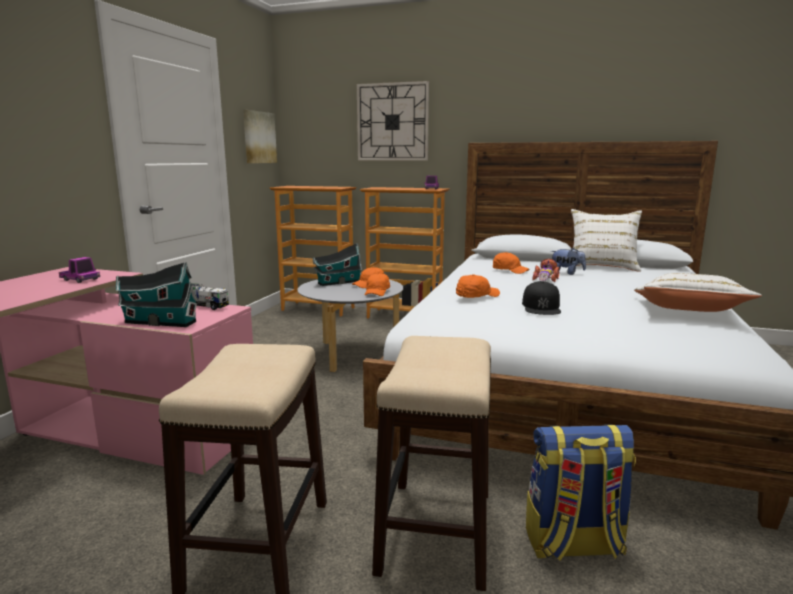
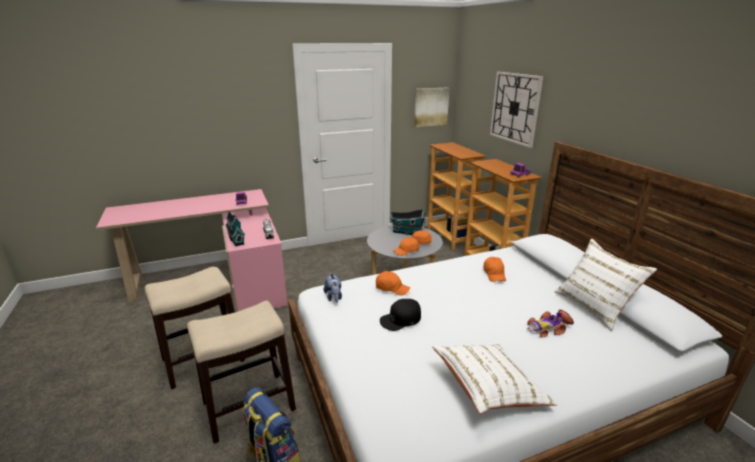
camera: 50 degrees right, 10 degrees up
(545, 278) = (492, 296): toy car -> toy car (548, 328)
(567, 273) = (532, 298): plush toy -> plush toy (334, 297)

